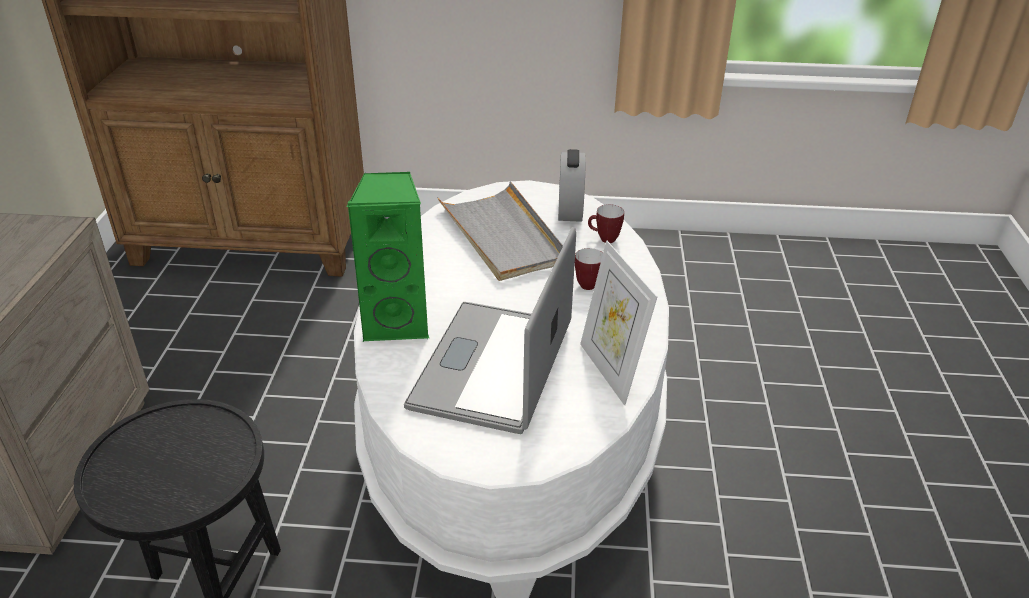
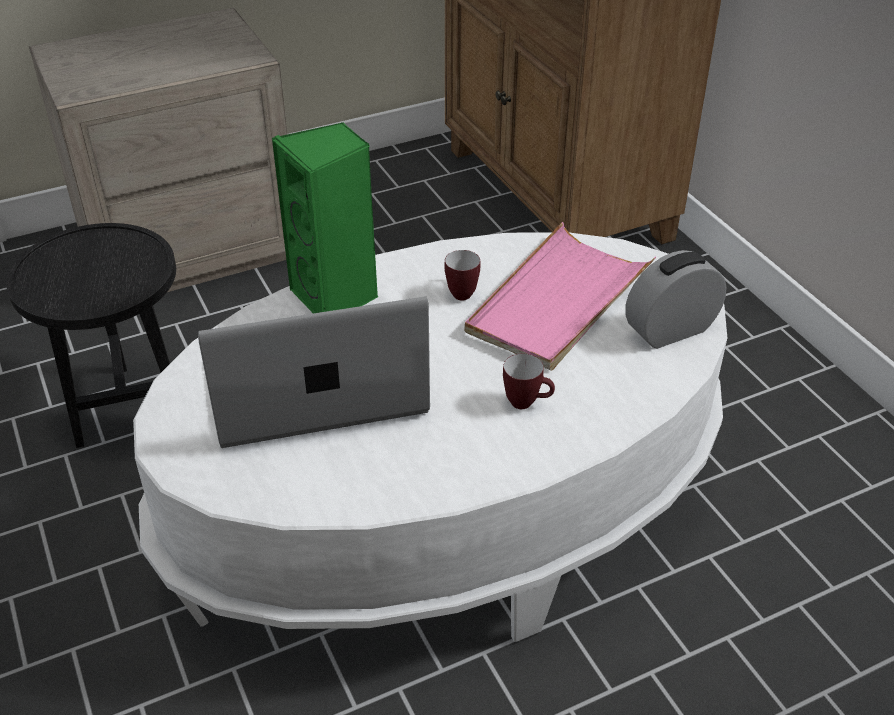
camera: 60 degrees right, 5 degrees up
(503, 236) = (558, 302): grey tray -> pink tray
(604, 239) = (635, 381): mug -> mug (460, 292)
(611, 371) = (372, 478): picture frame -> none

